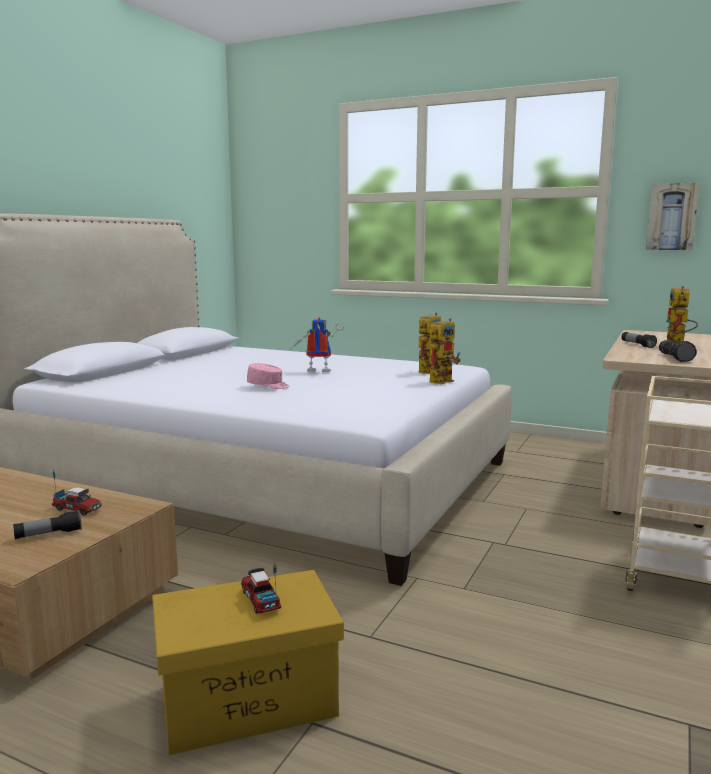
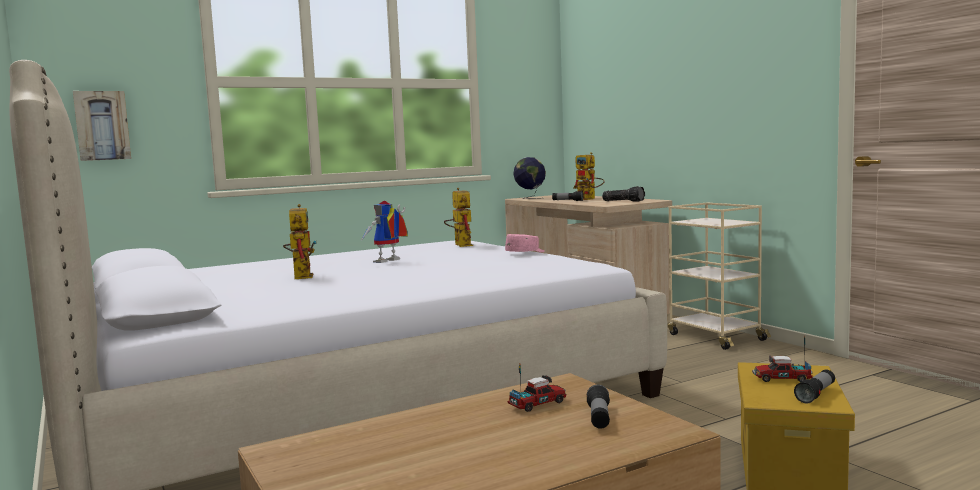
camera: 55 degrees left, 5 degrees down
(213, 626) = (816, 394): none -> flashlight
(268, 386) = (423, 271): pink cap -> pink cap (525, 253)
(442, 380) = (501, 246): toy robot -> toy robot (301, 275)
(647, 333) = (530, 198): none -> globe
(672, 217) = (521, 106): picture -> picture (102, 125)

